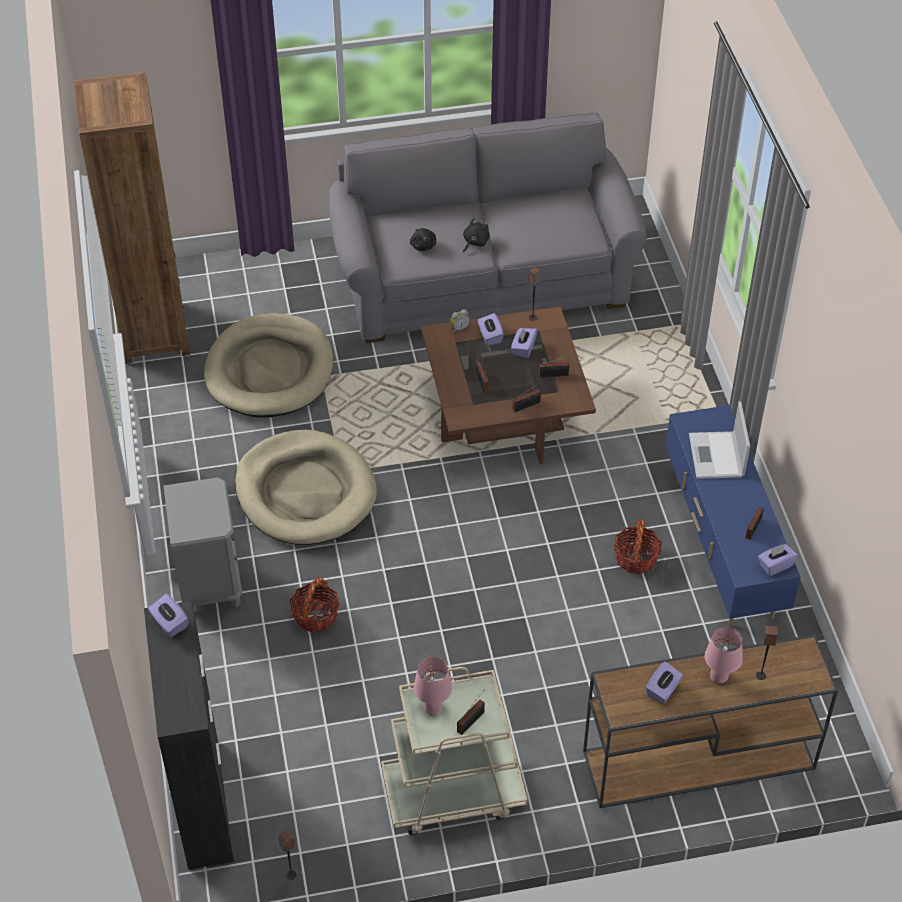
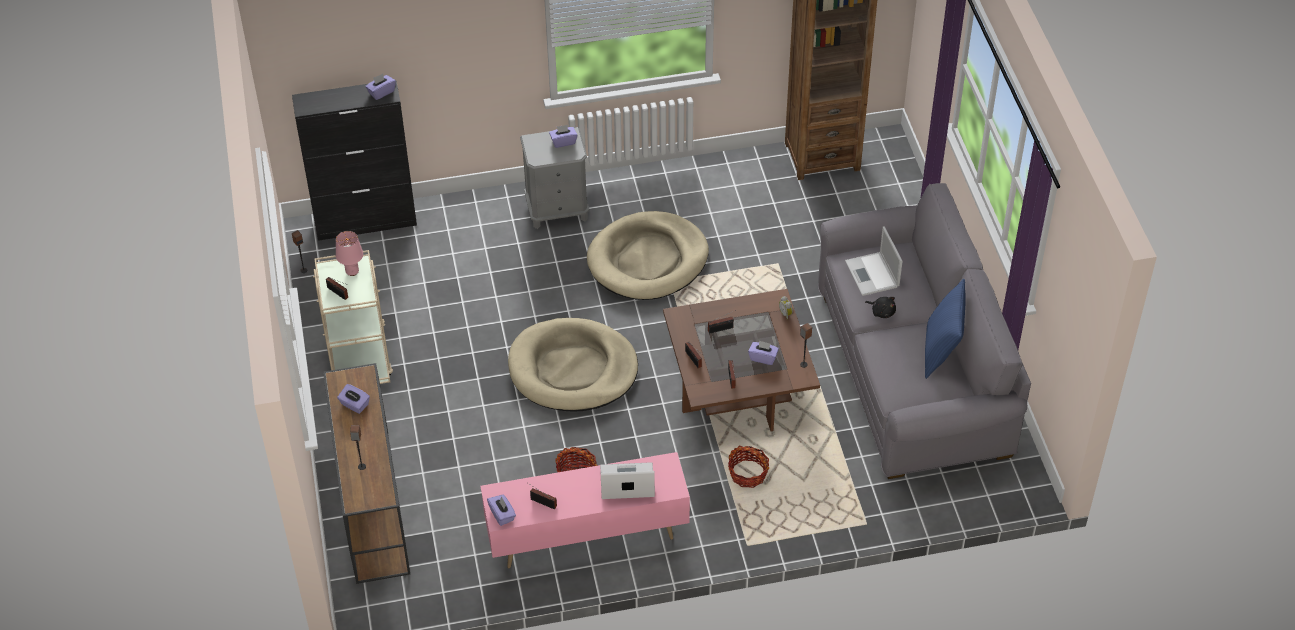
camera: 90 degrees right, 0 degrees up
(270, 370) = (783, 230): beige dog bed -> beige dog bed (573, 369)
(315, 615) = (524, 272): basket -> basket (748, 474)
(423, 245) = (872, 275): black plush toy -> laptop
(490, 336) = (777, 334): purple tissue box -> purple tissue box (563, 141)
(530, 203) = (941, 351): none -> blue pillow
(719, 677) = (363, 440): pink table lamp -> none
(721, 548) = (586, 537): blue tv stand -> pink tv stand

